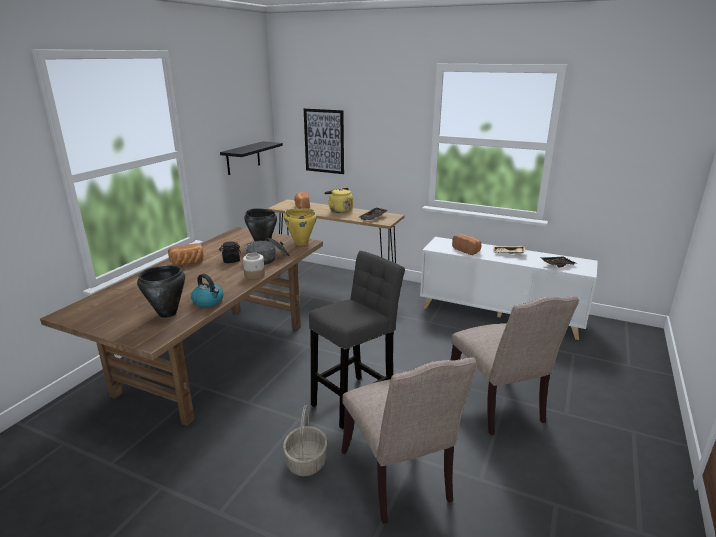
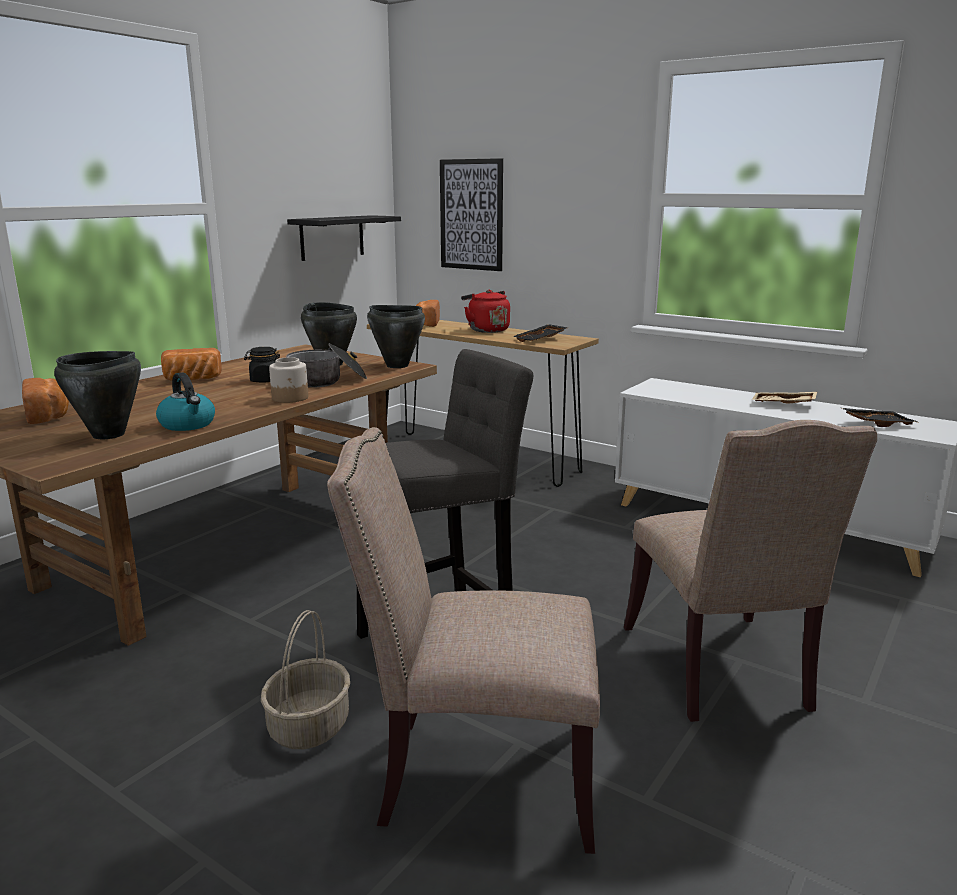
camera: 10 degrees right, 5 degrees down
(301, 243) = (397, 365): yellow cooking pot -> black cooking pot
(339, 210) = (486, 330): yellow kettle -> red kettle
(399, 478) = (478, 776): beige chair -> beige chair turned 105 degrees clockwise
(467, 250) = (704, 397): bread -> bread (49, 416)

